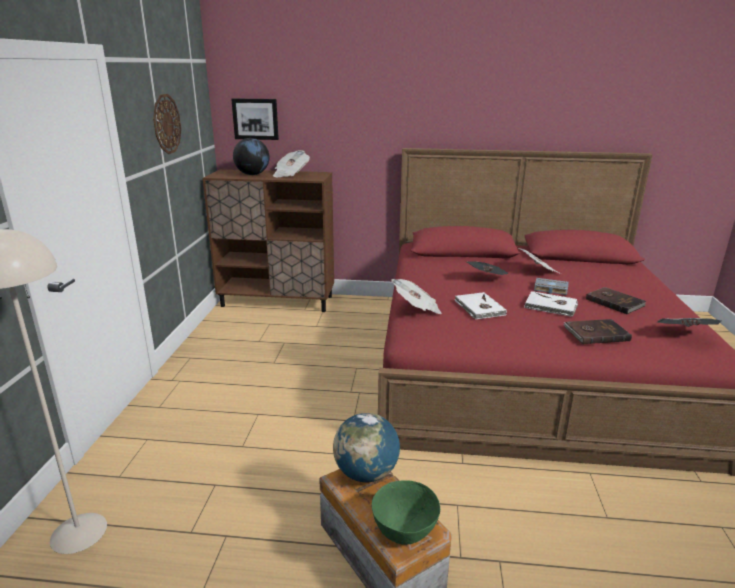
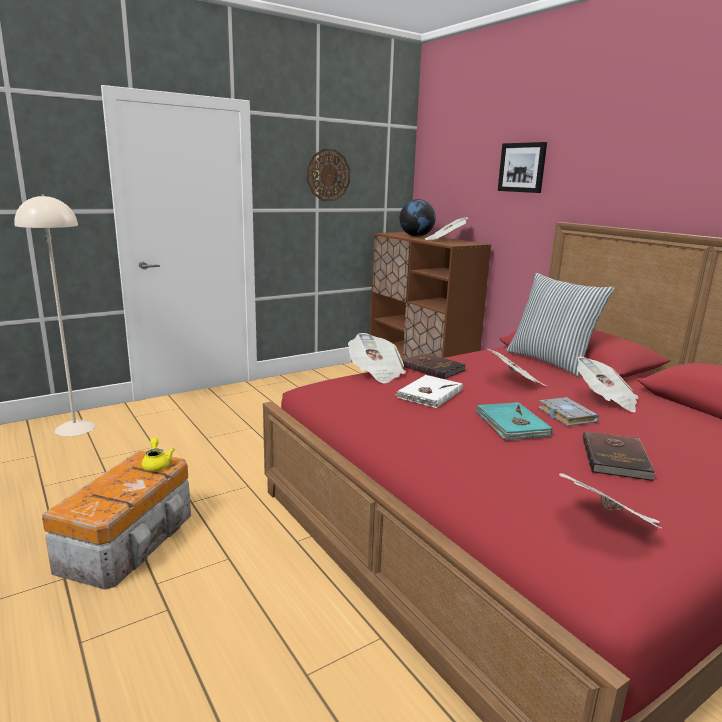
camera: 50 degrees right, 5 degrees down
(255, 119) = (441, 183): picture -> picture (522, 167)
(366, 473) = (156, 464): globe -> yellow teapot
(403, 532) = (90, 501): green bowl -> none
(462, 257) = (550, 361): none -> pillow
(551, 306) = (511, 424): white book -> turquoise book
(595, 333) = (483, 462): brown book -> brown book (433, 368)

